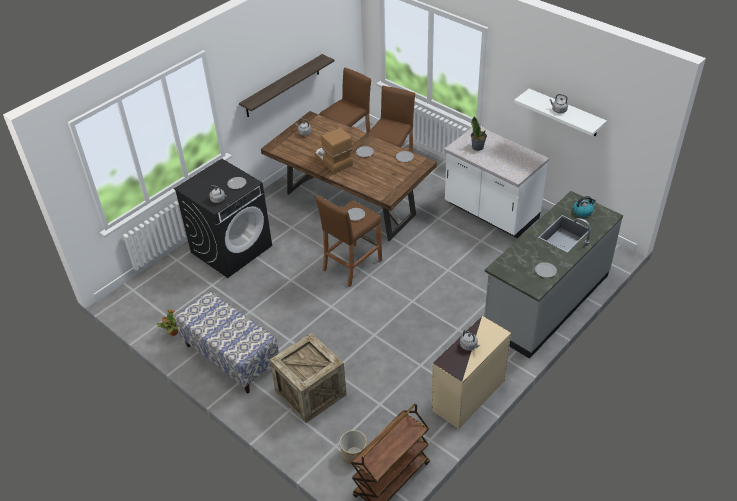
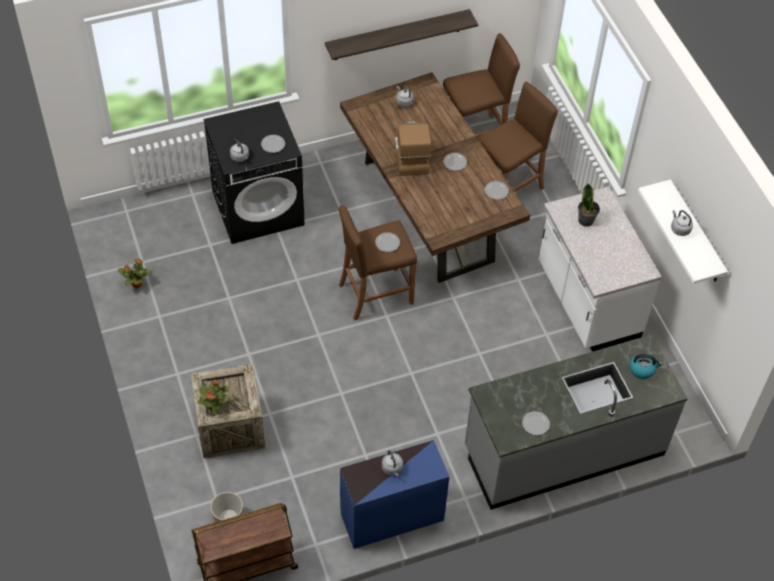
camera: 25 degrees right, 10 degrees up
(231, 357) = (176, 343): bench -> none
(303, 373) = (214, 407): none -> potted plant
(467, 395) = (391, 516): beige dresser -> blue dresser

